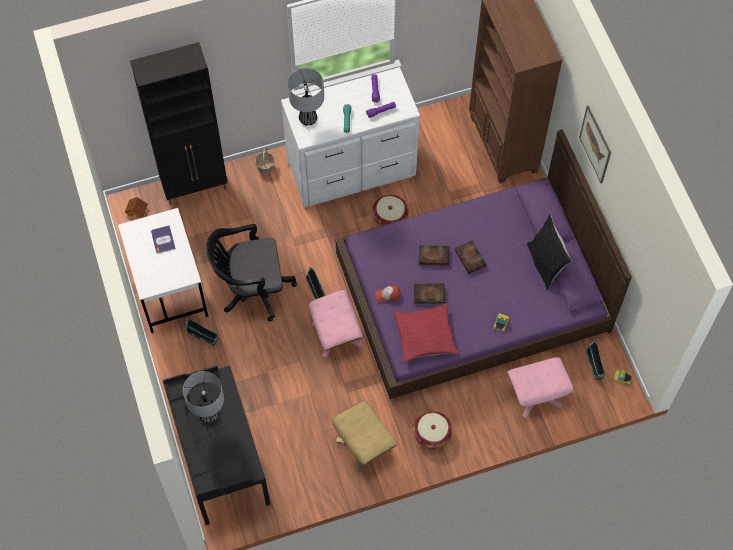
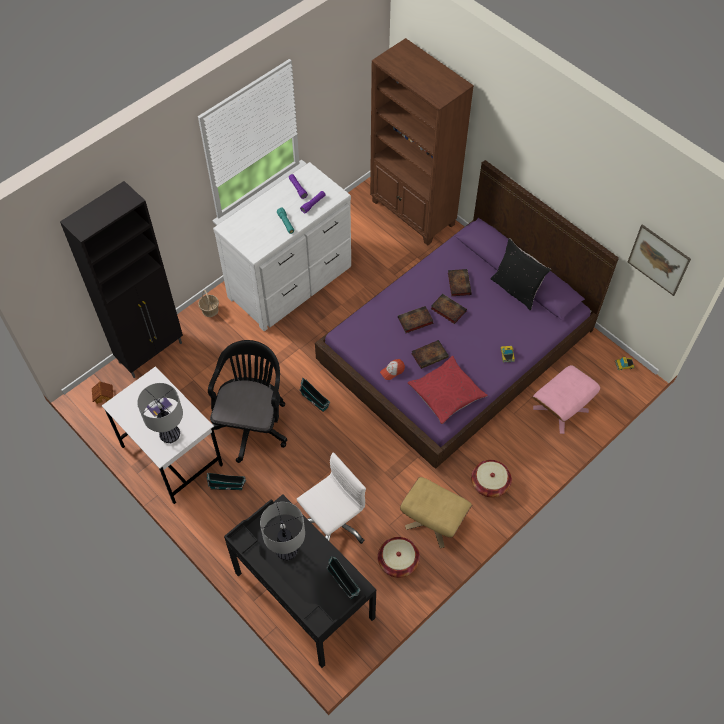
camera: 25 degrees left, 5 degrees down
(251, 289) = (252, 423): black office chair -> black office chair turned 135 degrees clockwise
(276, 409) = (333, 524): none -> white office chair
(307, 119) = (248, 235): table lamp -> table lamp (170, 435)
(336, 334) = (354, 431): pink ottoman -> none
(390, 216) = (347, 309): basket -> basket (398, 561)
(494, 236) = (458, 283): none -> book
(594, 366) = (596, 364): toy house -> toy house (344, 583)
(595, 144) = (536, 150): picture -> picture (658, 260)

